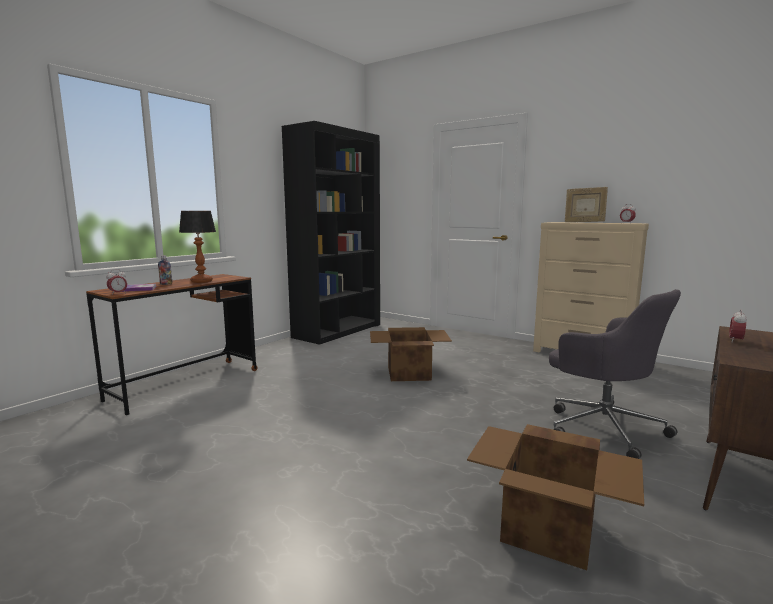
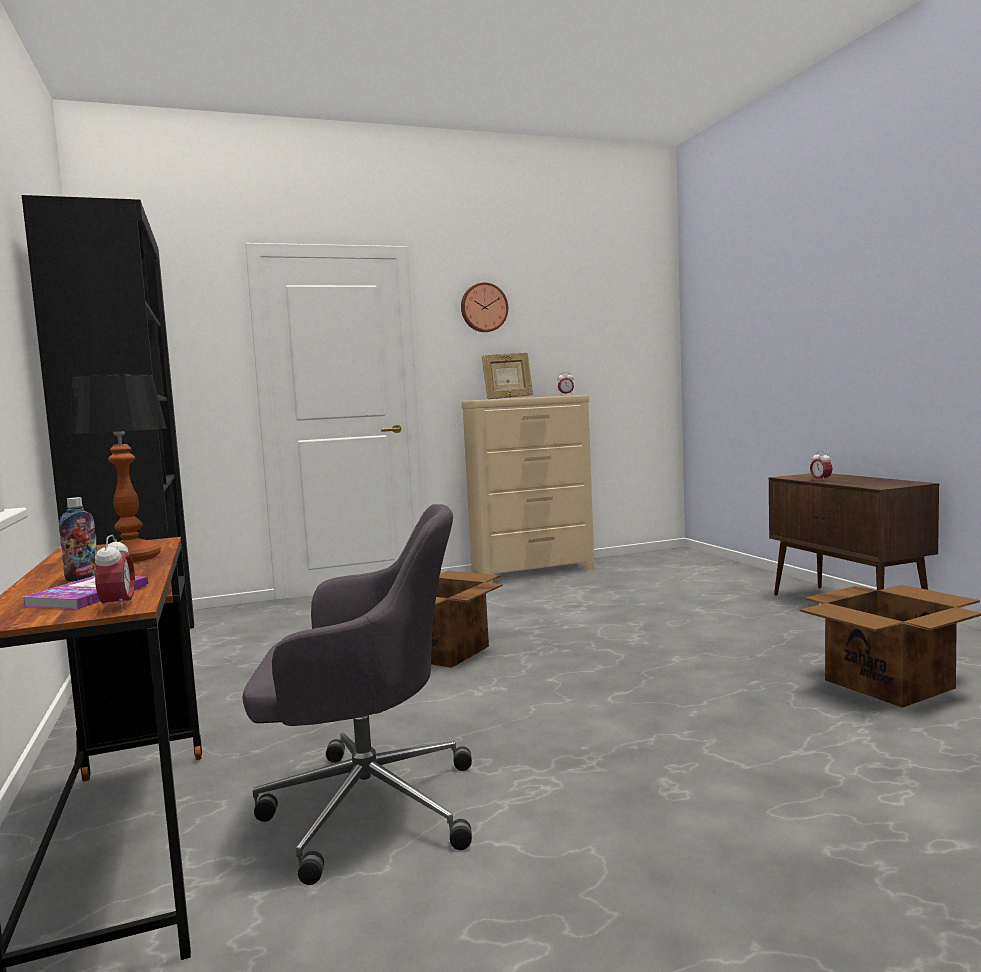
camera: 55 degrees left, 5 degrees down
(579, 152) = (483, 307): none -> wall clock
(602, 427) = (715, 614): grey office chair -> grey office chair (364, 807)

